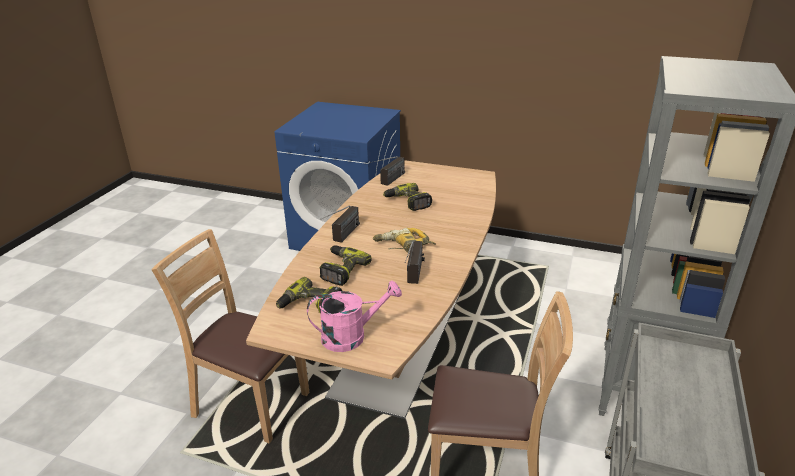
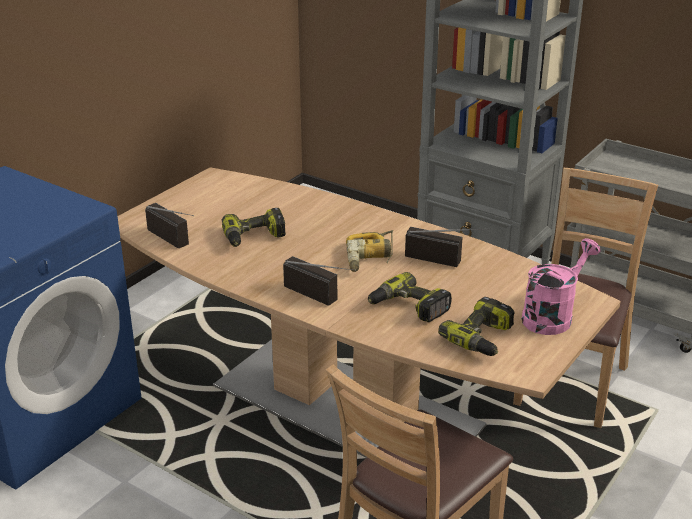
camera: 75 degrees left, 0 degrees up
(351, 336) = (552, 316): pink watering can -> pink watering can turned 45 degrees clockwise

